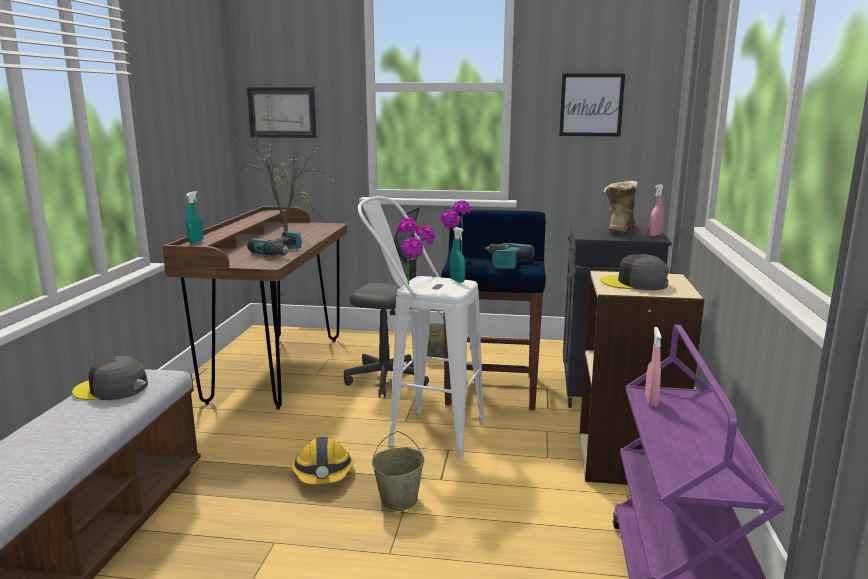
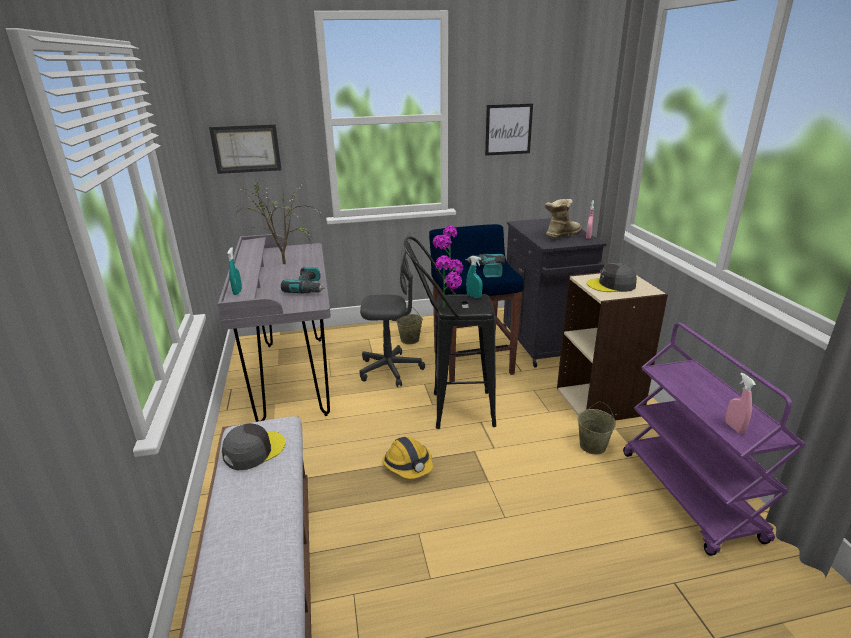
camera: 20 degrees left, 10 degrees up
(111, 389) = (254, 450): grey cap -> grey cap turned 150 degrees clockwise
(276, 369) = (293, 377): brown desk -> grey desk
(399, 500) = (479, 472): beige bucket -> beige bucket (592, 445)
(422, 431) = (450, 410): white stool -> black stool
(619, 230) = (560, 235): boot -> boot turned 45 degrees clockwise
(651, 401) = (668, 377): pink spray bottle -> pink spray bottle (734, 427)

